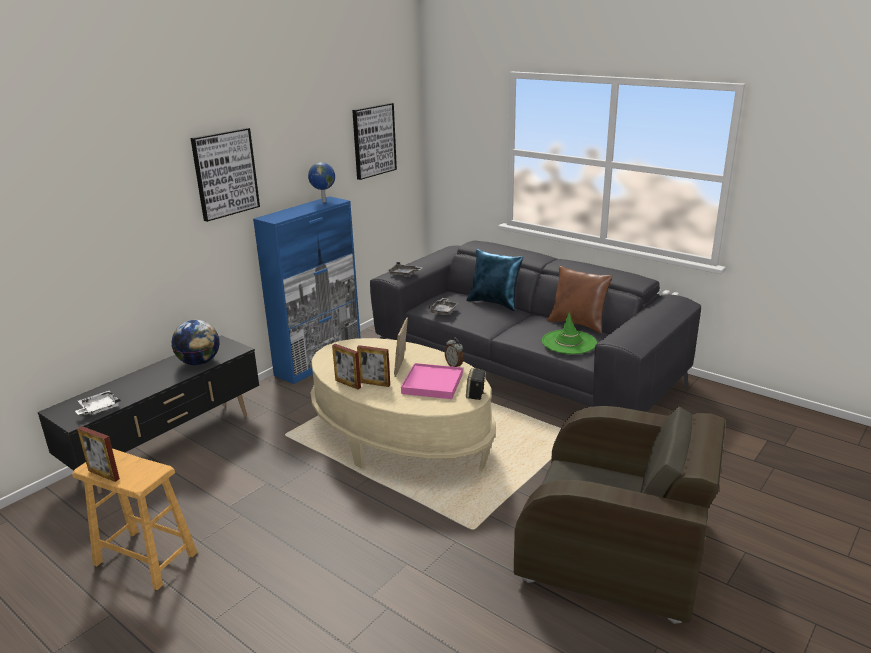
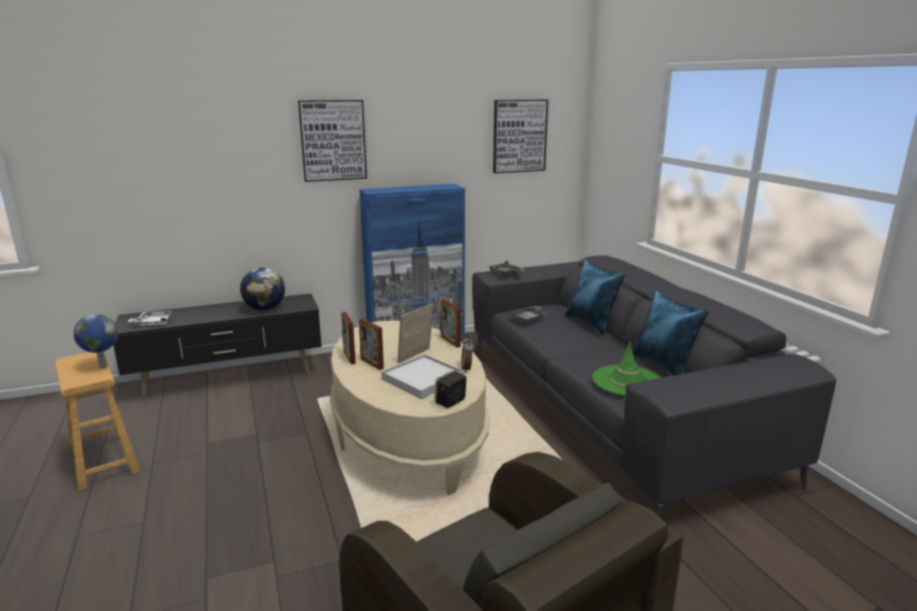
camera: 30 degrees right, 5 degrees down
(103, 474) = (66, 368): picture frame -> picture frame (450, 341)
(323, 201) = (440, 186): globe -> globe (102, 367)
(432, 384) = (422, 379): pink tray -> white tray
(578, 324) = (664, 366): brown pillow -> blue pillow

